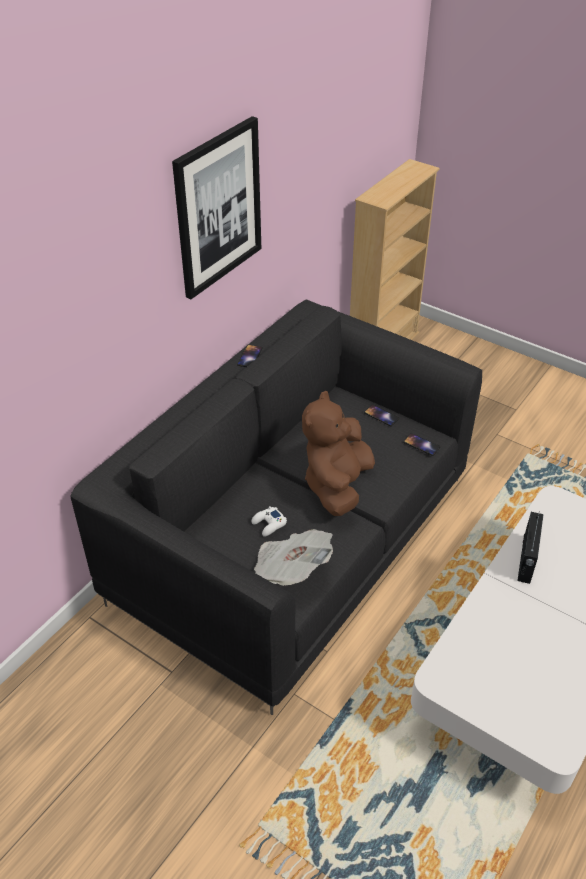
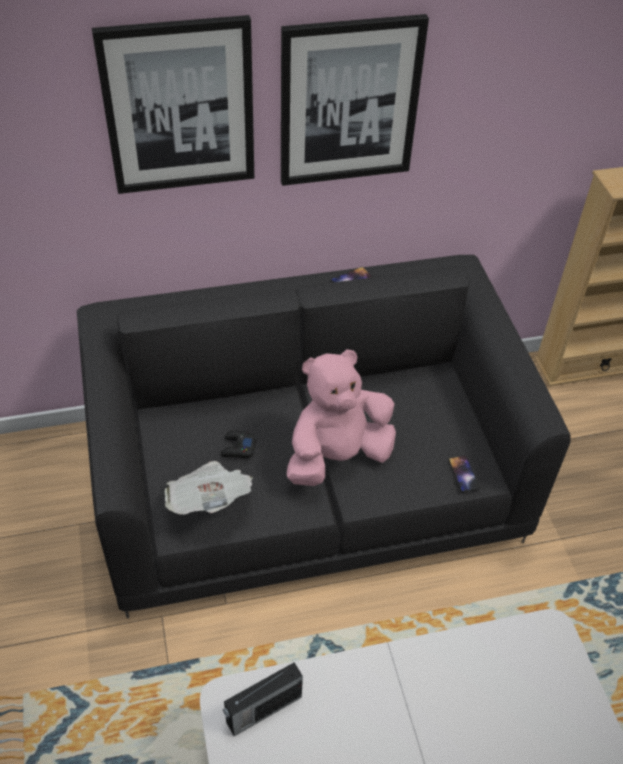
camera: 40 degrees right, 5 degrees up
(116, 262) = (179, 107): none -> picture
(269, 524) = (238, 448): white game controller -> black game controller
(337, 485) = (337, 456): brown plush toy -> pink plush toy
(381, 415) = (457, 419): phone -> none
(526, 560) = (443, 664): radio -> radio (262, 710)

